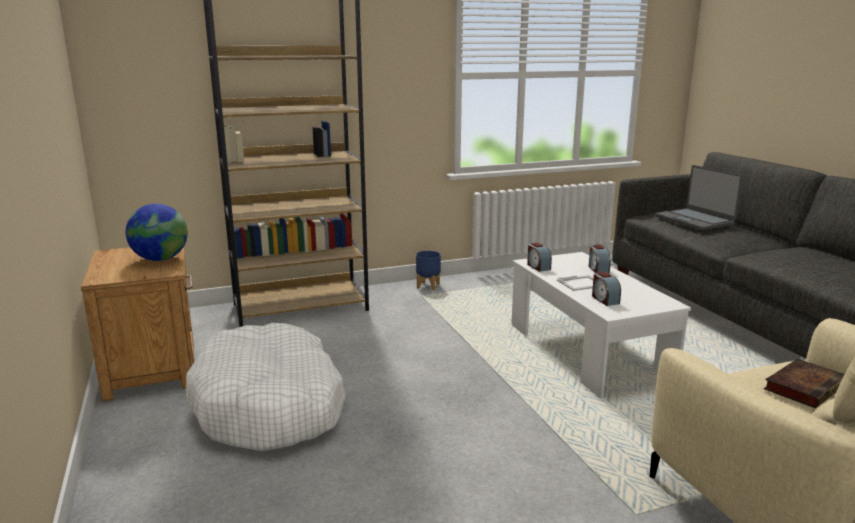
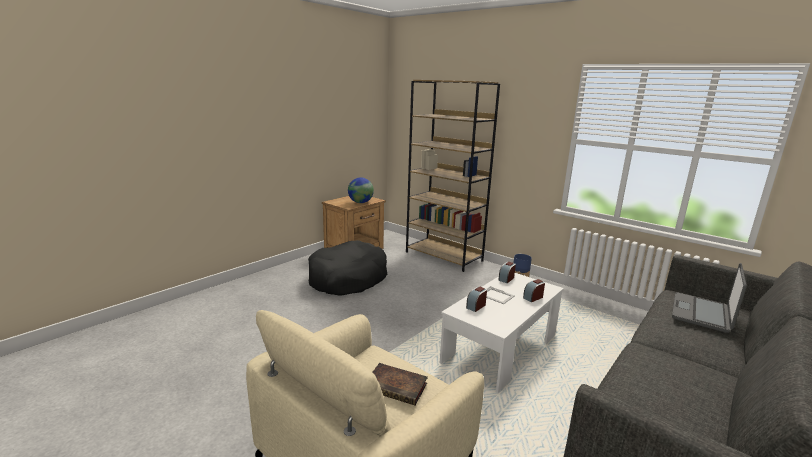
camera: 60 degrees right, 0 degrees up
(270, 406) = (347, 279): white dog bed -> black dog bed

